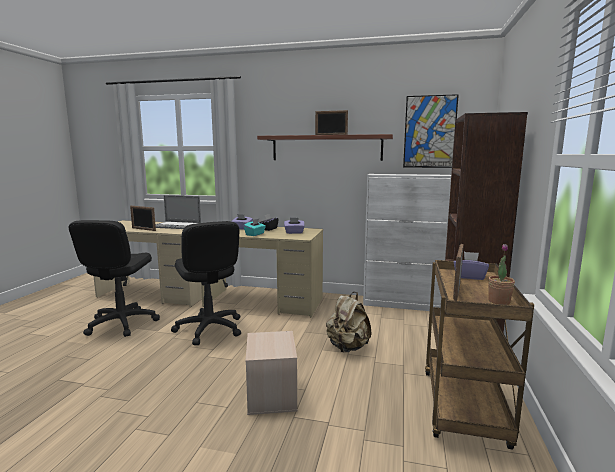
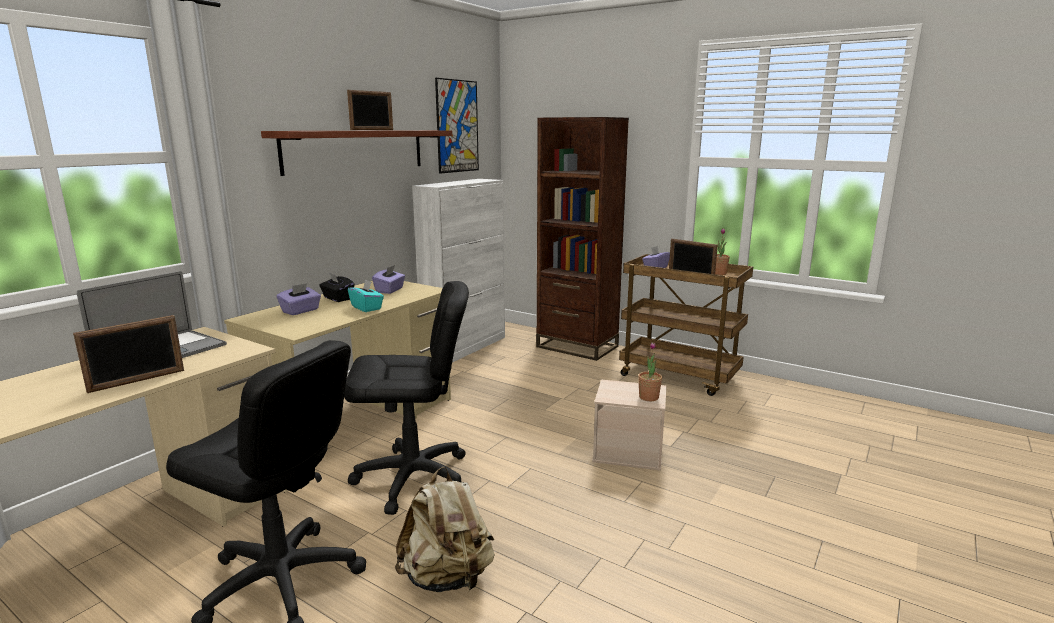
camera: 70 degrees left, 5 degrees up
(264, 351) = (648, 397): none -> potted plant
(347, 347) = (549, 396): beige backpack -> beige backpack (447, 577)

